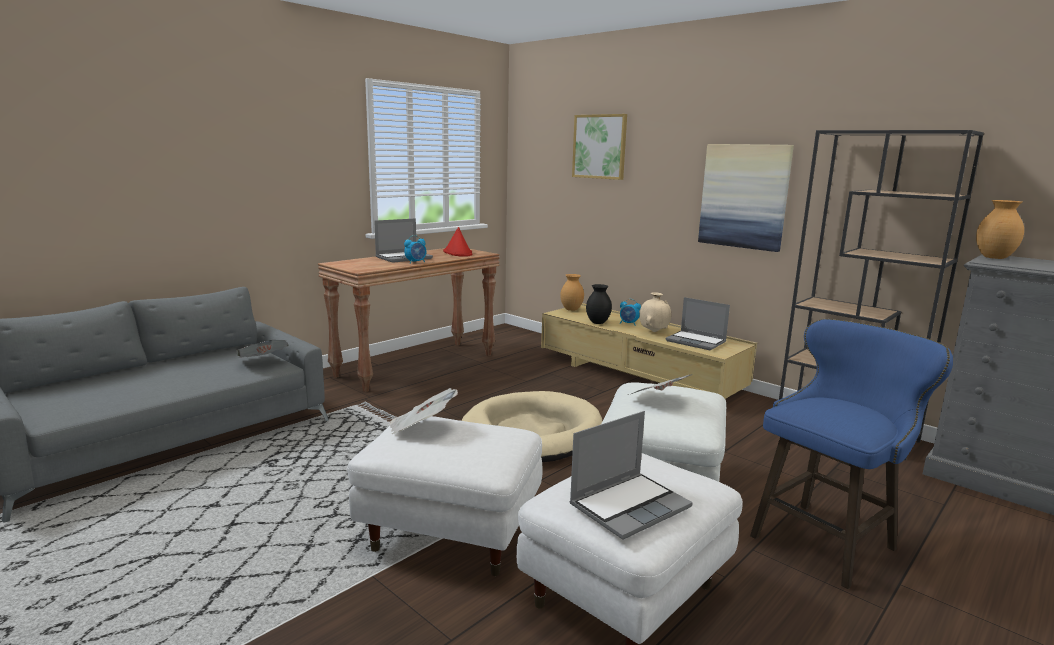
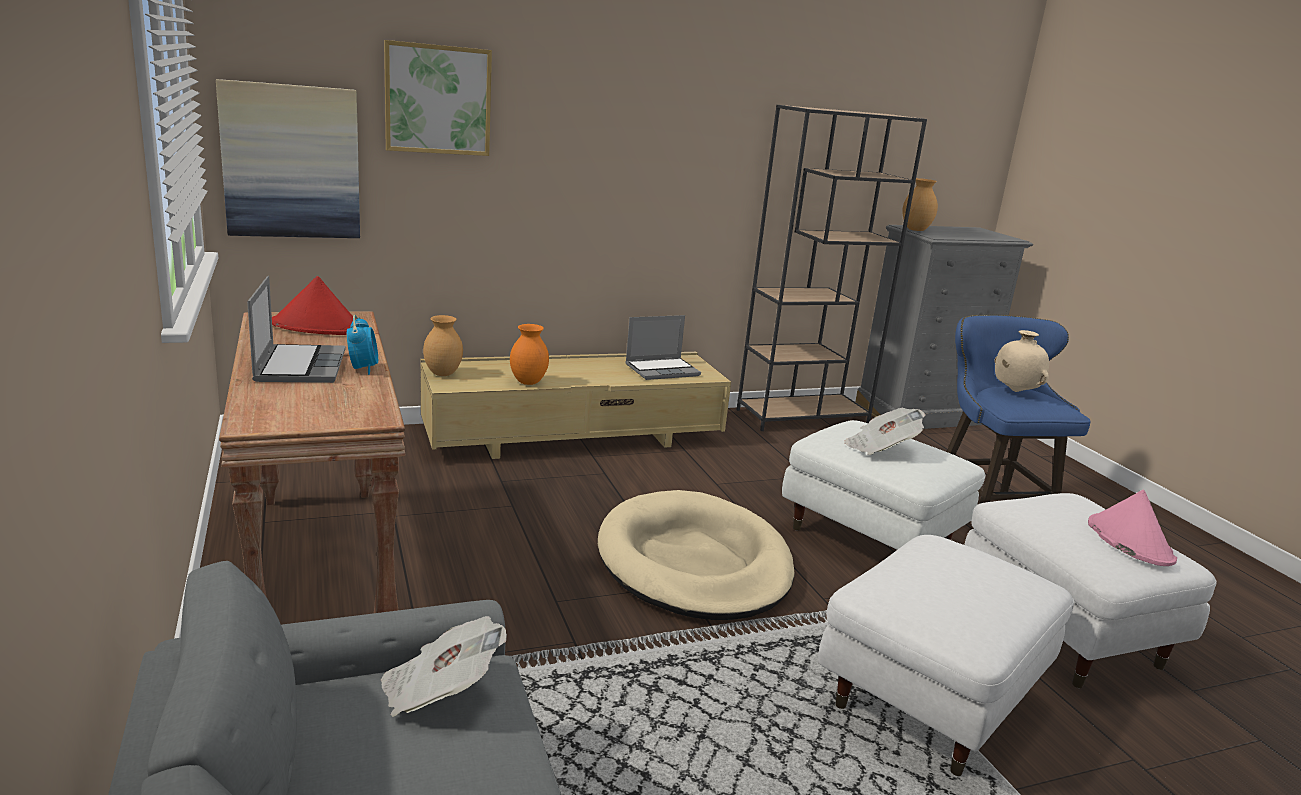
camera: 65 degrees left, 5 degrees up
(421, 428) = (919, 594): newspaper -> none
(598, 322) = (527, 382): black vase -> orange vase
(628, 324) = (554, 371): alarm clock -> none
(630, 505) = (1129, 541): laptop -> pink hat
(653, 331) = (602, 372): beige vase -> beige vase (1014, 391)
(744, 196) = (672, 177): picture -> picture (291, 162)

